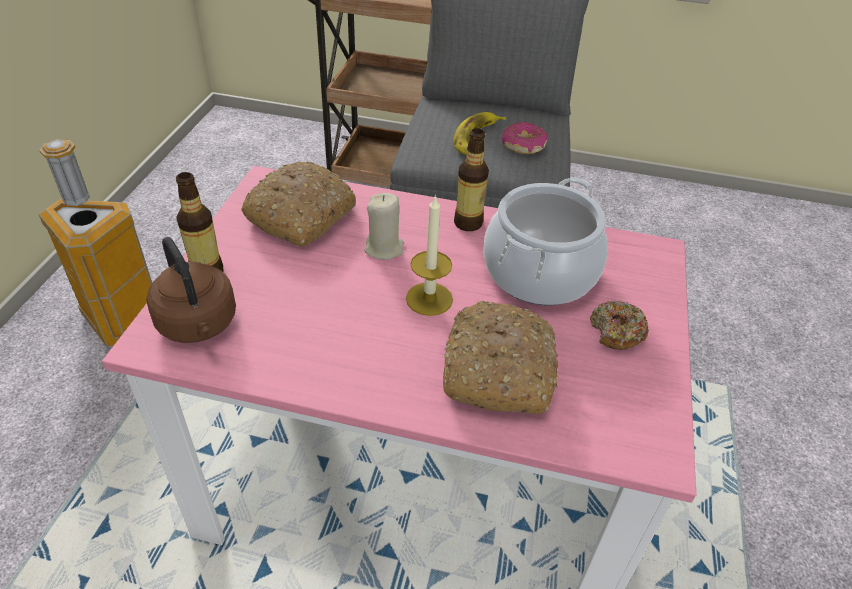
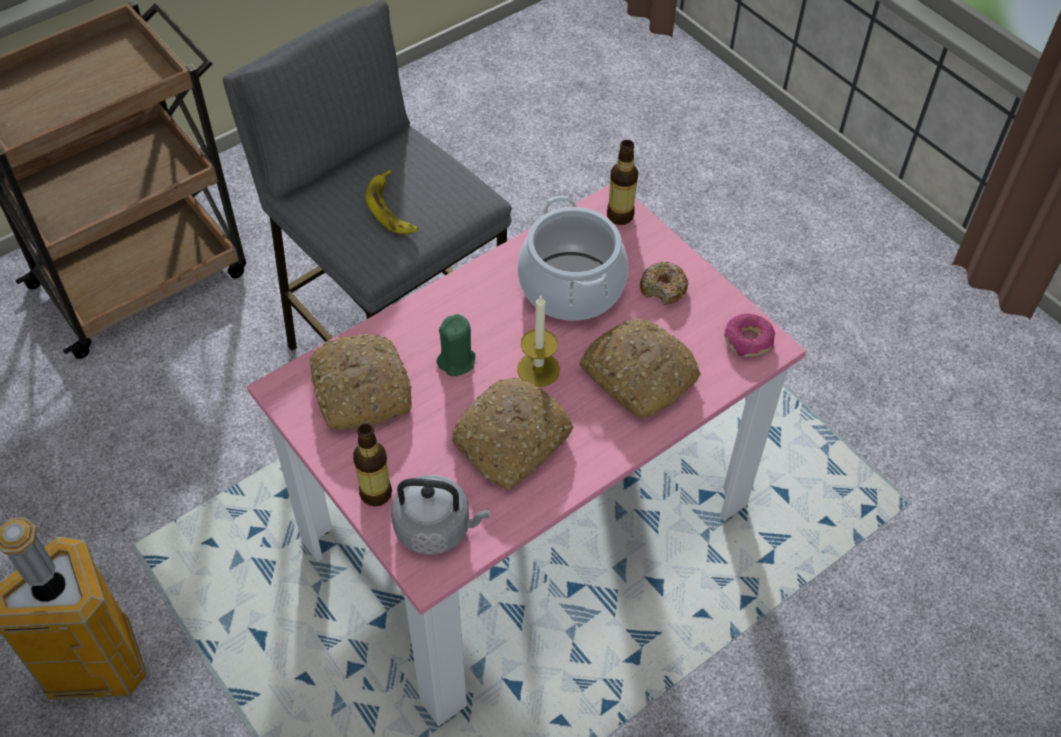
camera: 50 degrees left, 10 degrees up
(199, 325) = (437, 528): brown kettle -> grey kettle
(334, 323) = (511, 442): none -> bread
(384, 248) = (457, 361): beige candle -> green candle
(468, 223) = (477, 289): bottle -> bottle (620, 215)
(523, 145) = (433, 186): donut -> donut (748, 341)

